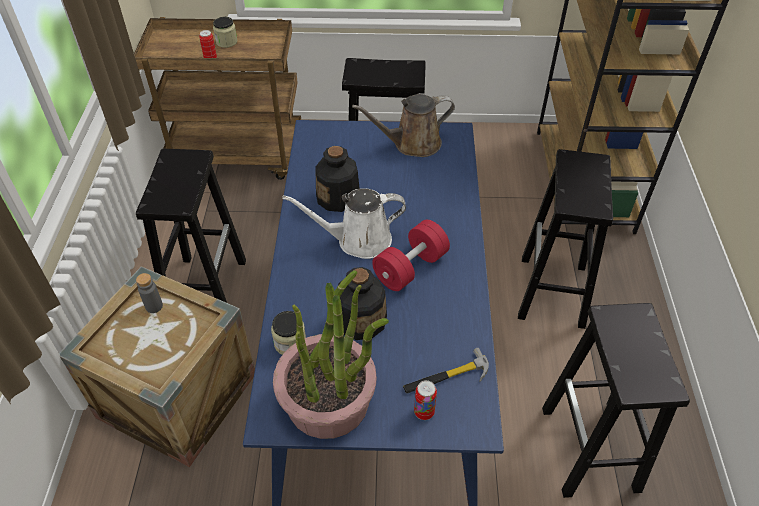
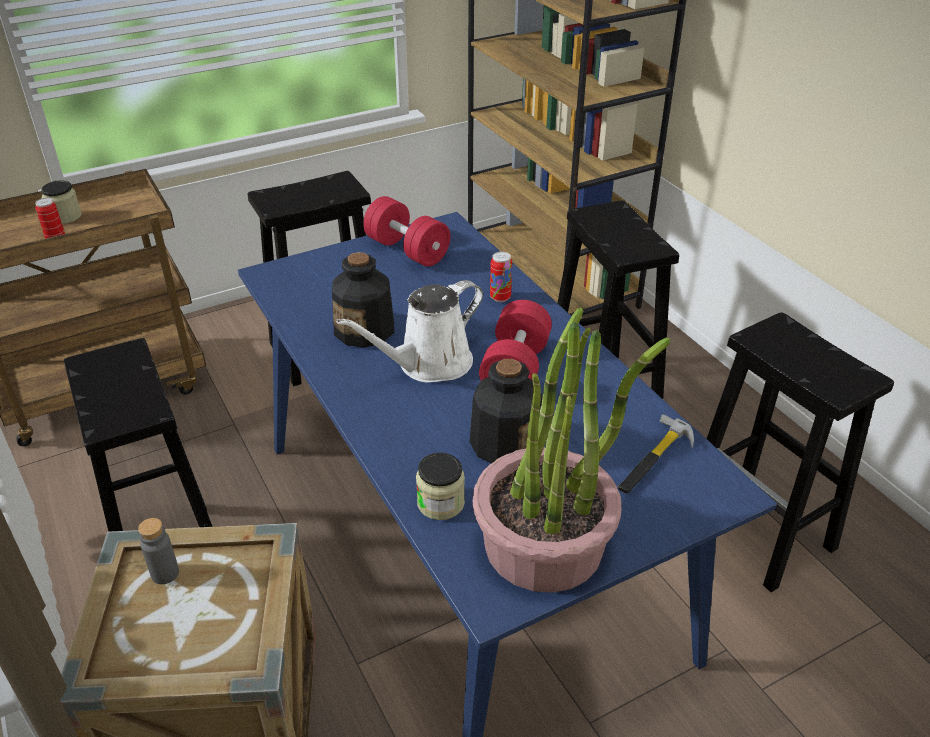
camera: 30 degrees left, 10 degrees down
(412, 144) = (407, 250): brown watering can -> red dumbbell
(424, 412) = (662, 505): can -> can (500, 297)

